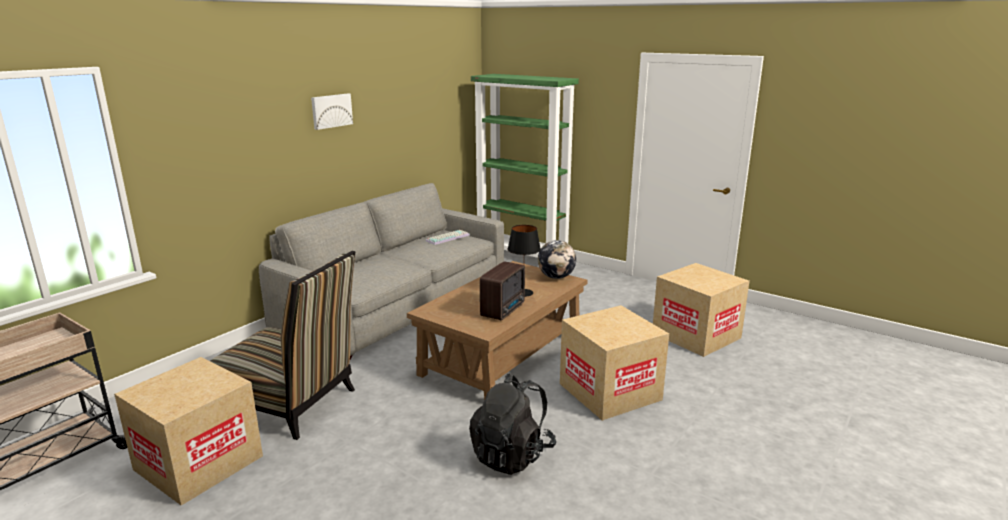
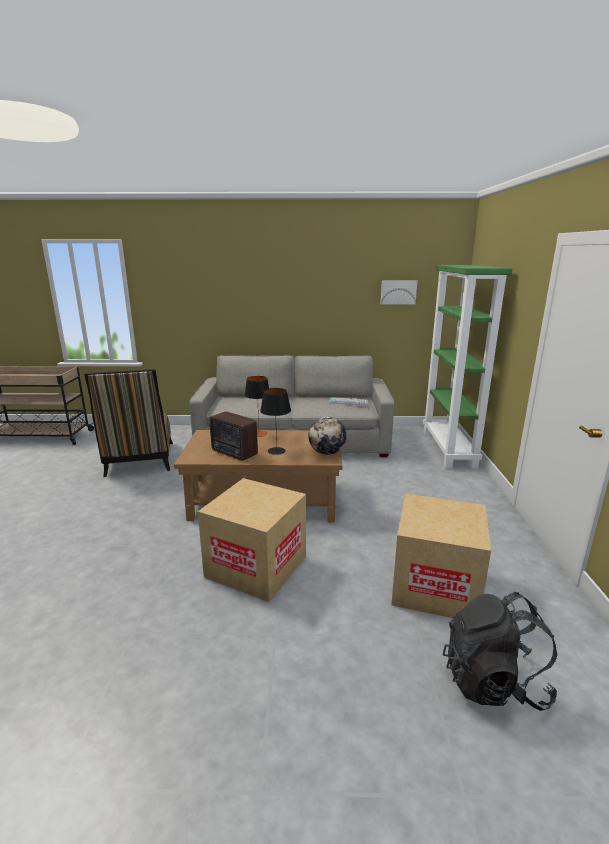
camera: 55 degrees right, 0 degrees up
(199, 462) = (68, 464): cardboard box -> none
(331, 111) = (281, 282): picture -> picture (398, 292)
(468, 289) = (259, 433): none -> table lamp
(504, 310) = (234, 454): radio -> radio turned 45 degrees clockwise
(512, 455) = (125, 552): black backpack -> black backpack (493, 682)

